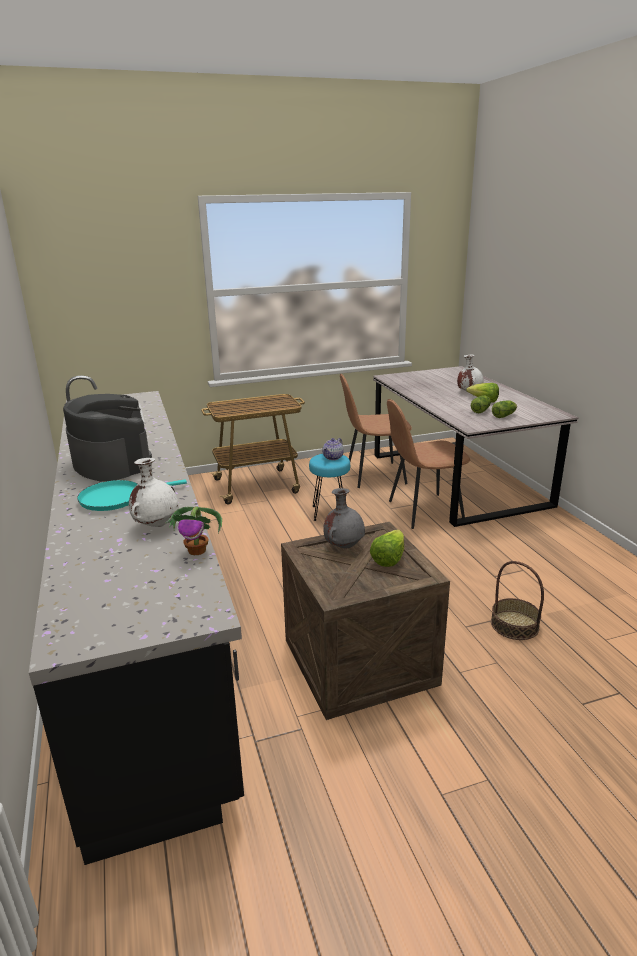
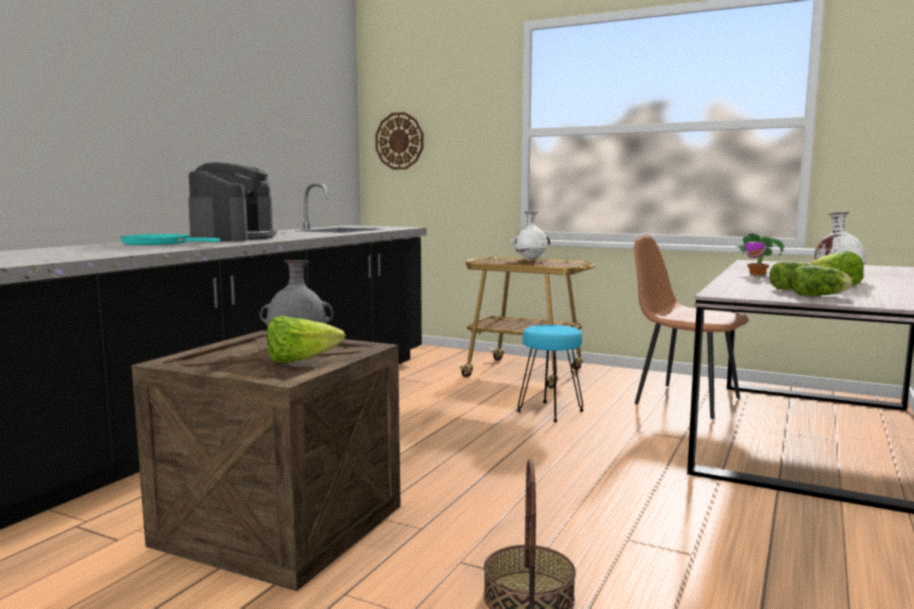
camera: 45 degrees right, 15 degrees down
(78, 304) = (399, 141): none -> wall clock
(157, 525) = (118, 251): white vase -> white vase (531, 259)
(197, 550) = (75, 258): potted plant -> potted plant (758, 274)
(333, 457) = (559, 328): teapot -> none
(423, 511) = (676, 447): brown chair -> none

